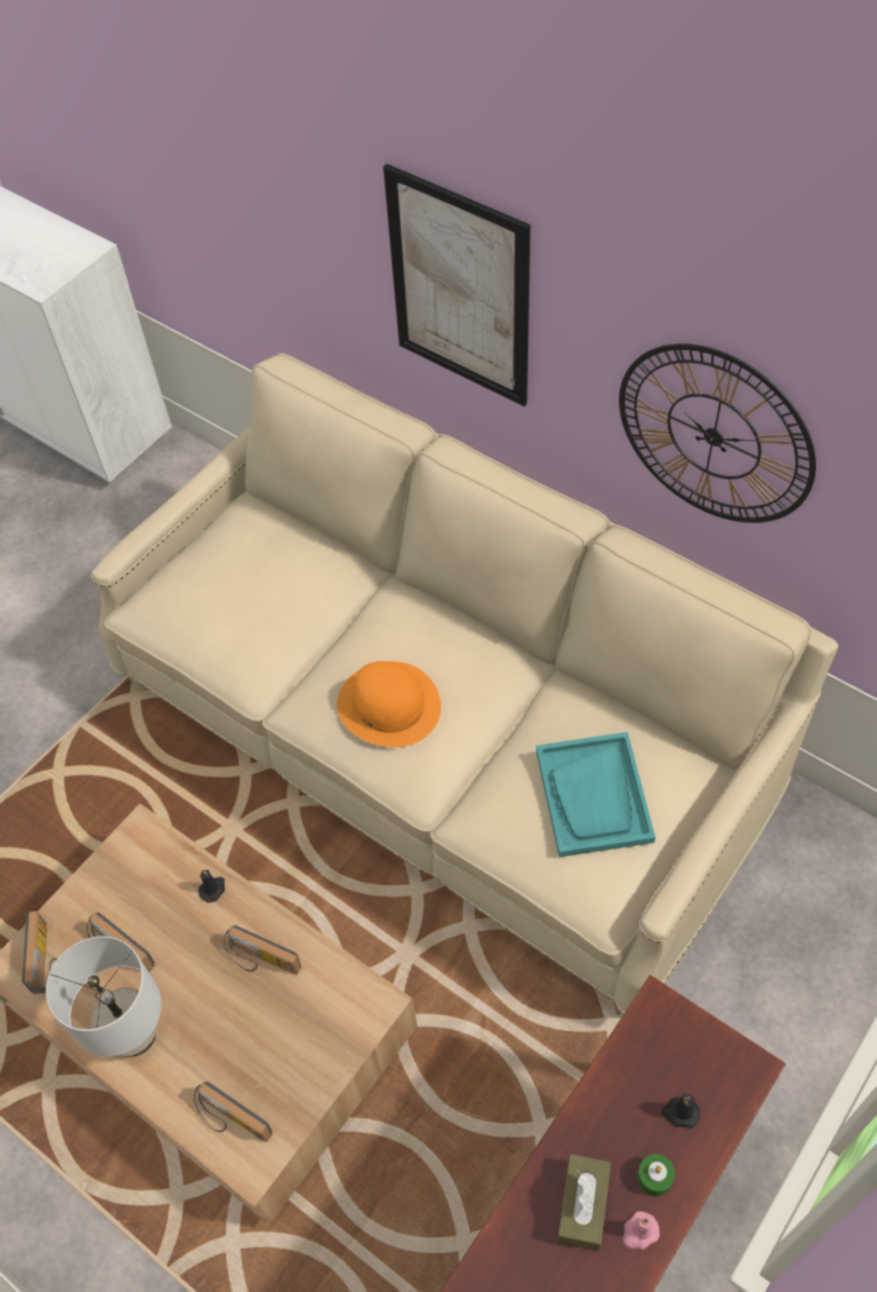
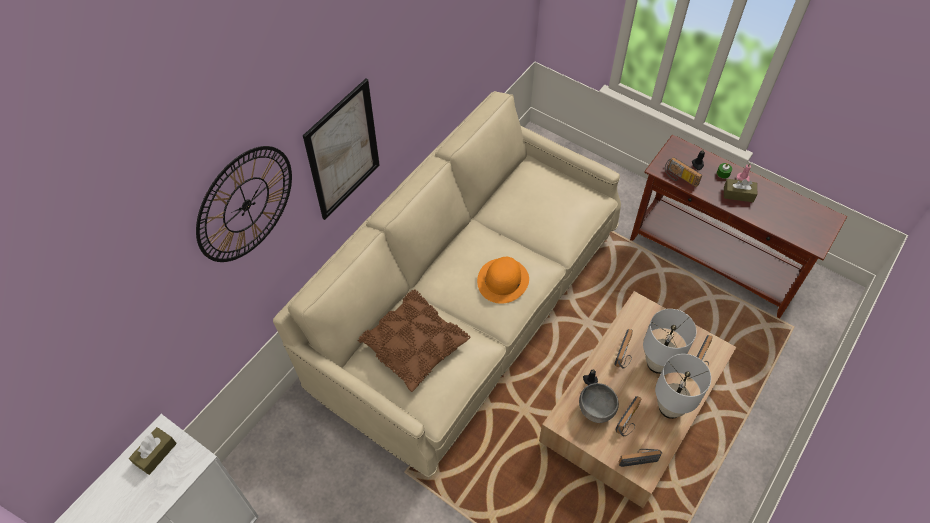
camera: 95 degrees left, 0 degrees up
(59, 248) = (155, 454): none -> brown tissue box
(149, 894) = (596, 411): none -> grey bowl
(232, 1023) = (657, 364): none -> white table lamp
(268, 574) = (413, 345): none -> brown pillow
(594, 796) = (549, 200): turquoise tray -> none
(631, 1057) = (679, 178): none -> radio
(714, 436) = (439, 74): wall clock -> wall clock (246, 204)

